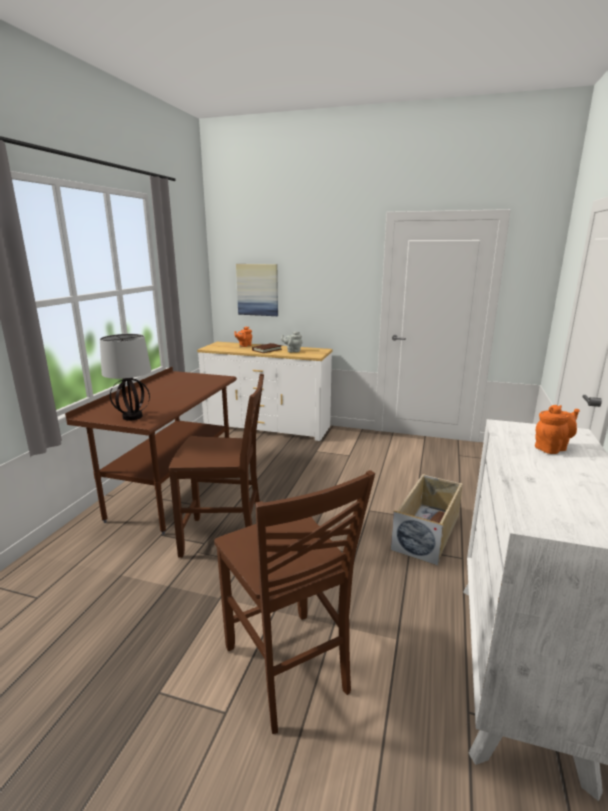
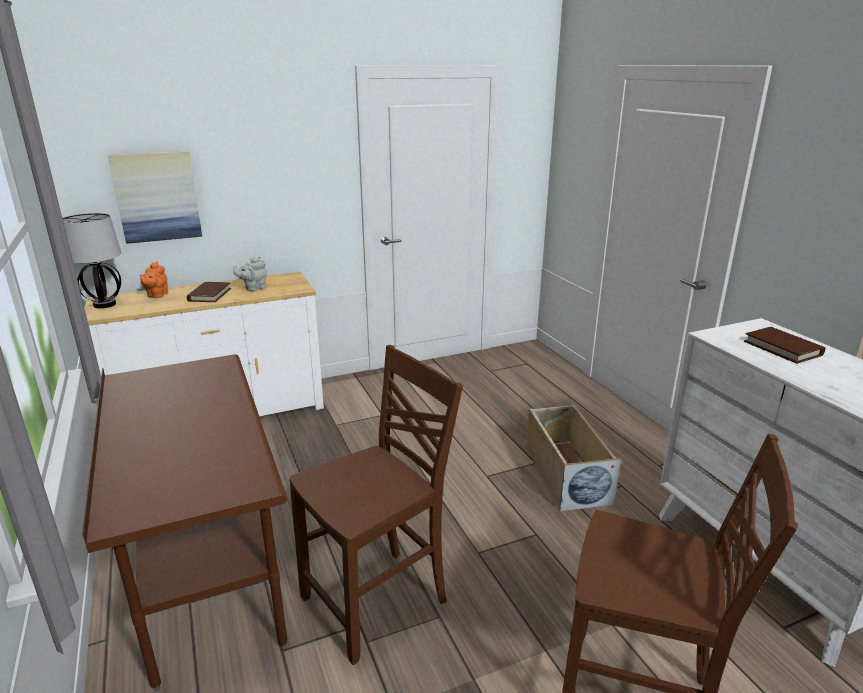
camera: 40 degrees left, 5 degrees up
(133, 417) = (212, 484): table lamp -> table lamp (105, 304)
(552, 448) = (782, 348): orange teapot -> brown book

